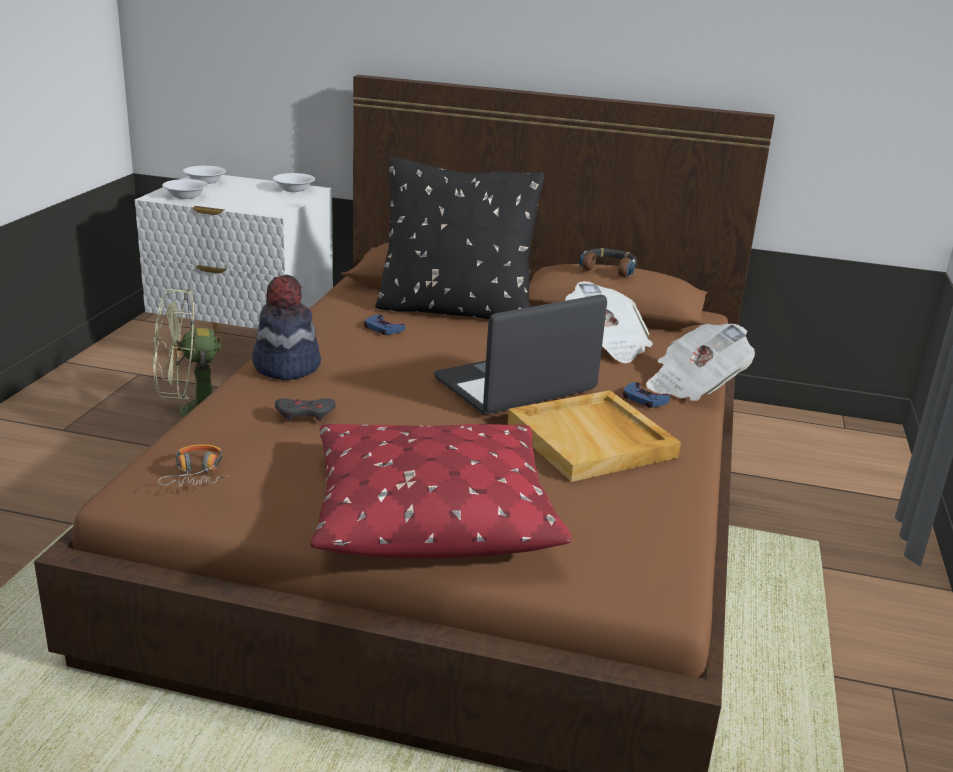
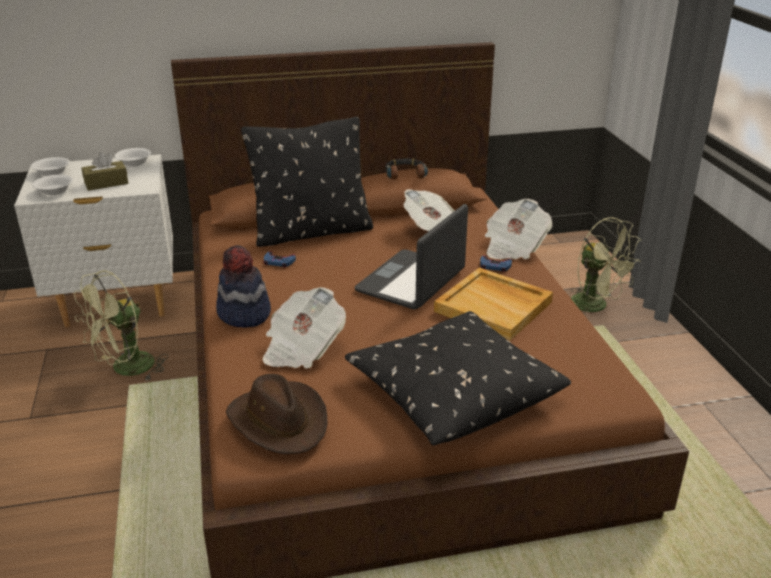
camera: 25 degrees left, 5 degrees up
(197, 474) = (279, 420): headphones -> brown hat
(243, 200) = (106, 183): none -> brown tissue box
(305, 414) = (302, 348): grey game controller -> newspaper
(431, 512) = (452, 392): red pillow -> black pillow
(829, 516) = (596, 306): none -> green fan

